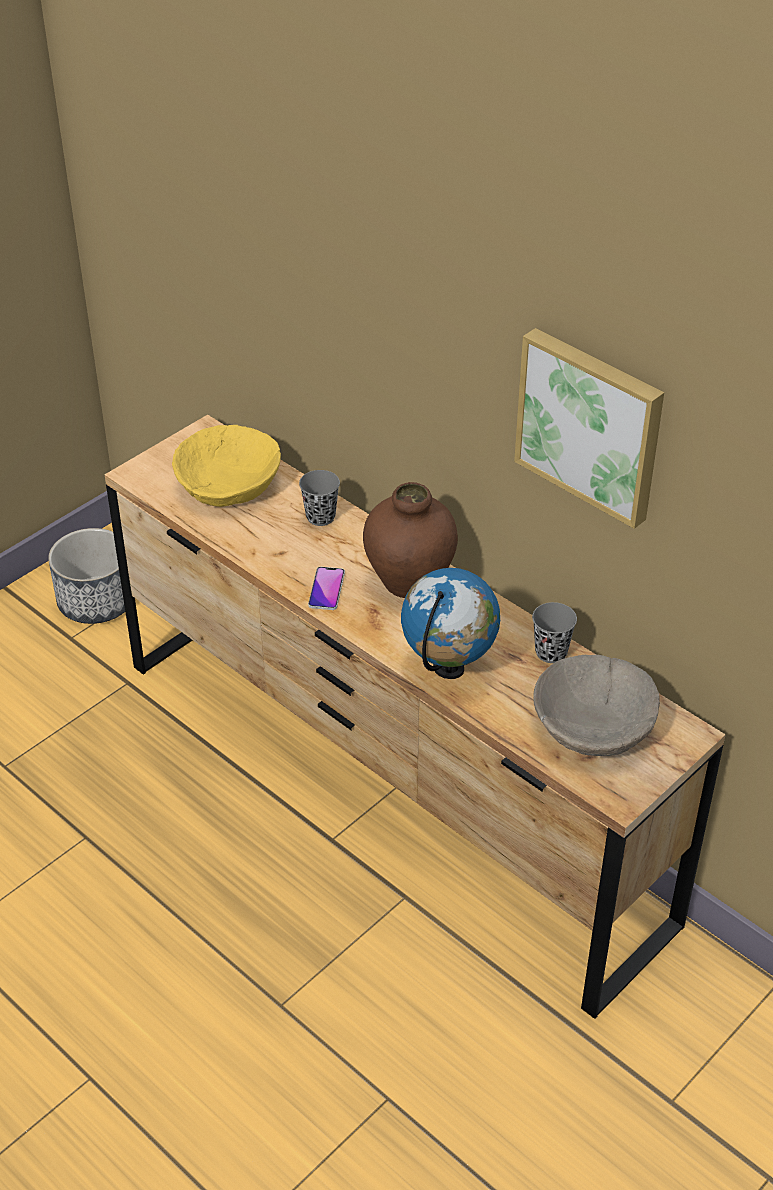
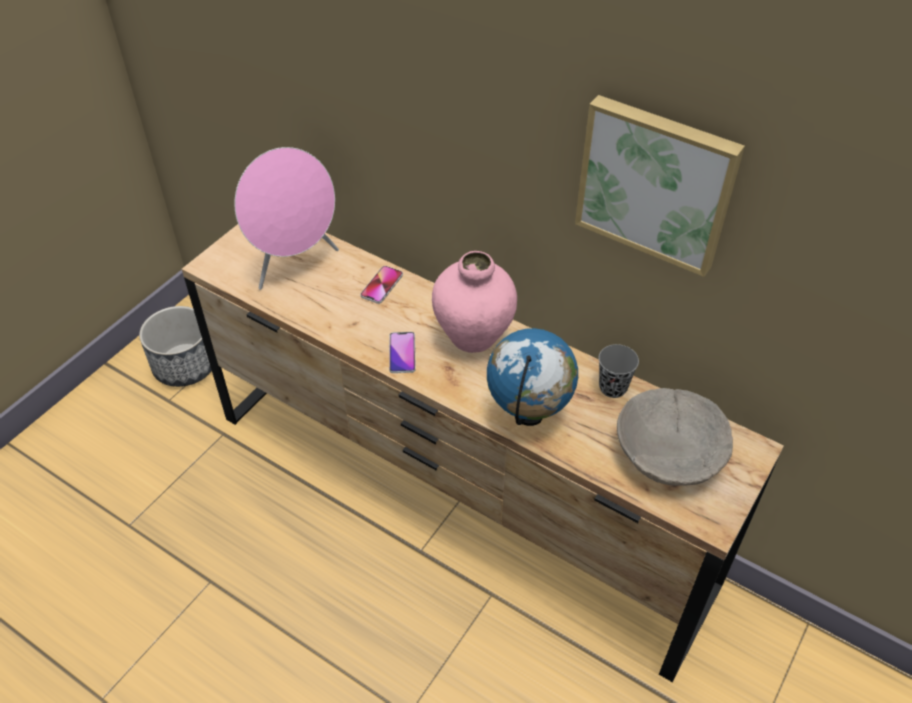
camera: 10 degrees left, 5 degrees up
(229, 483) = (294, 264): yellow bowl -> pink speaker
(320, 517) = (382, 285): grey cup -> phone
(409, 582) = (473, 337): brown vase -> pink vase

